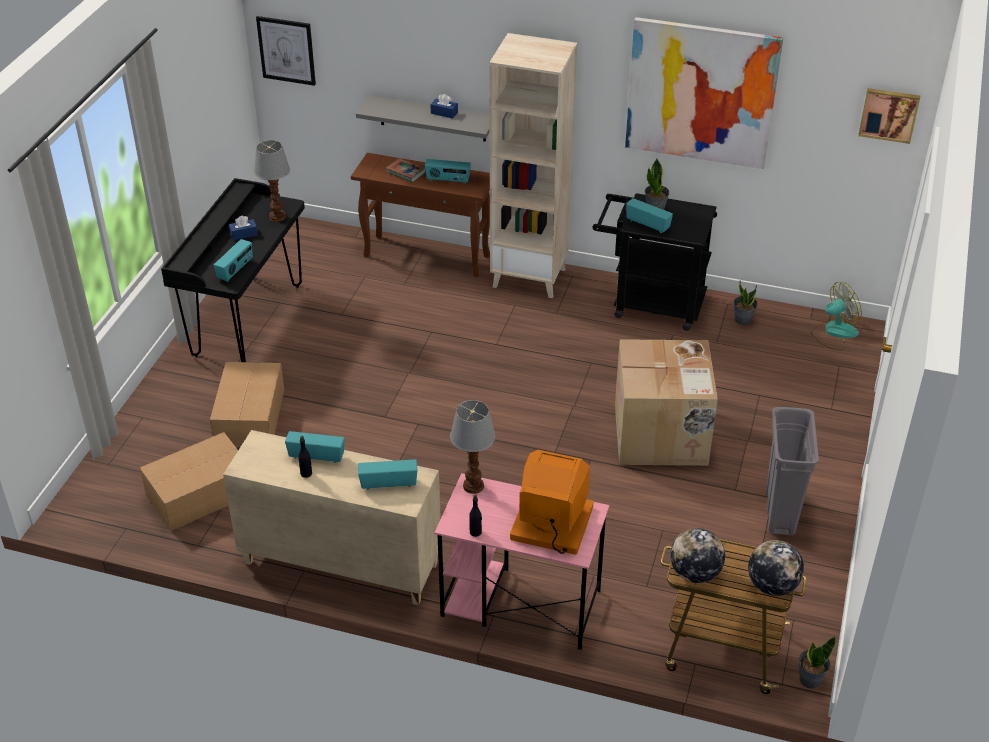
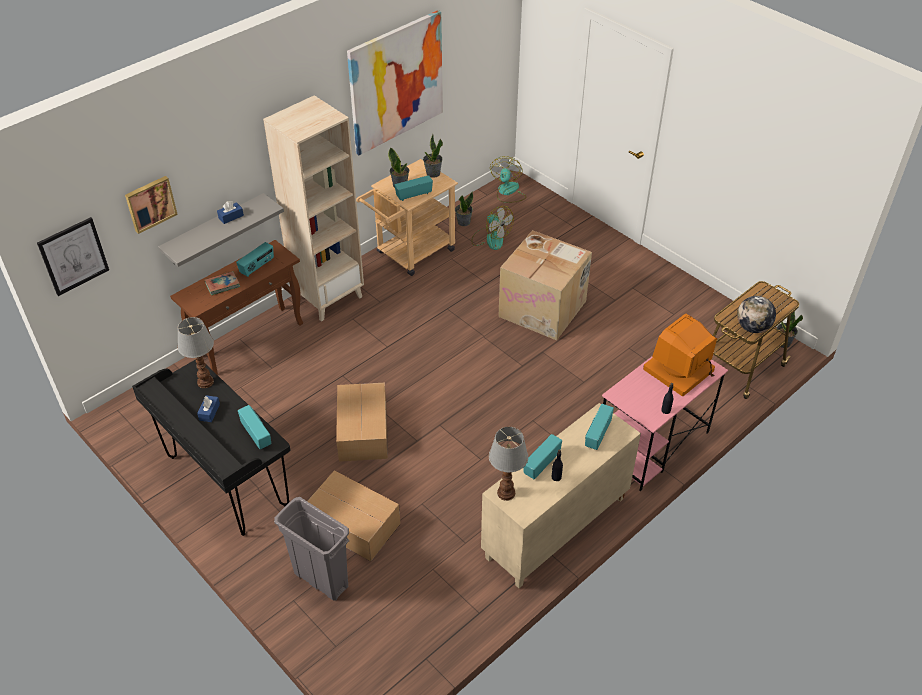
camera: 60 degrees left, 5 degrees up
(198, 494) = (420, 592): cardboard box -> cardboard box (362, 432)
(473, 486) = (620, 393): table lamp -> table lamp (507, 493)
(649, 303) = (410, 254): black cart -> beige cart
(699, 223) = (433, 173): none -> potted plant
(737, 350) = (490, 238): none -> fan
(772, 586) = (779, 301): globe -> none
(780, 512) = (646, 290): grey trash can -> grey trash can (321, 579)
(889, 114) = (500, 28): picture -> picture (150, 203)

